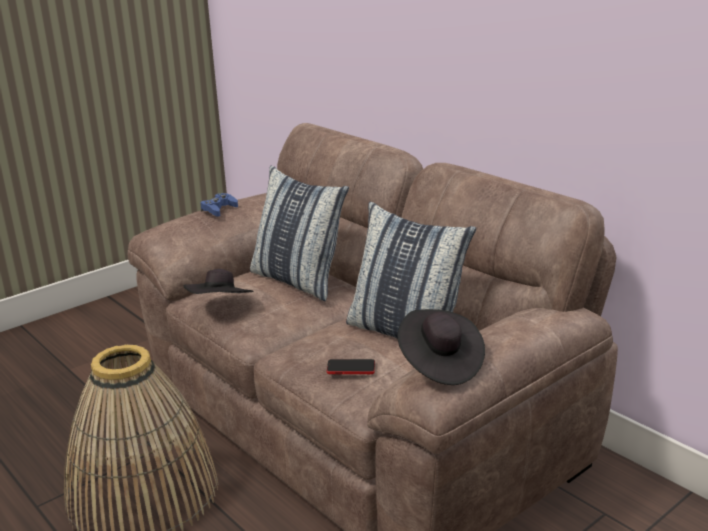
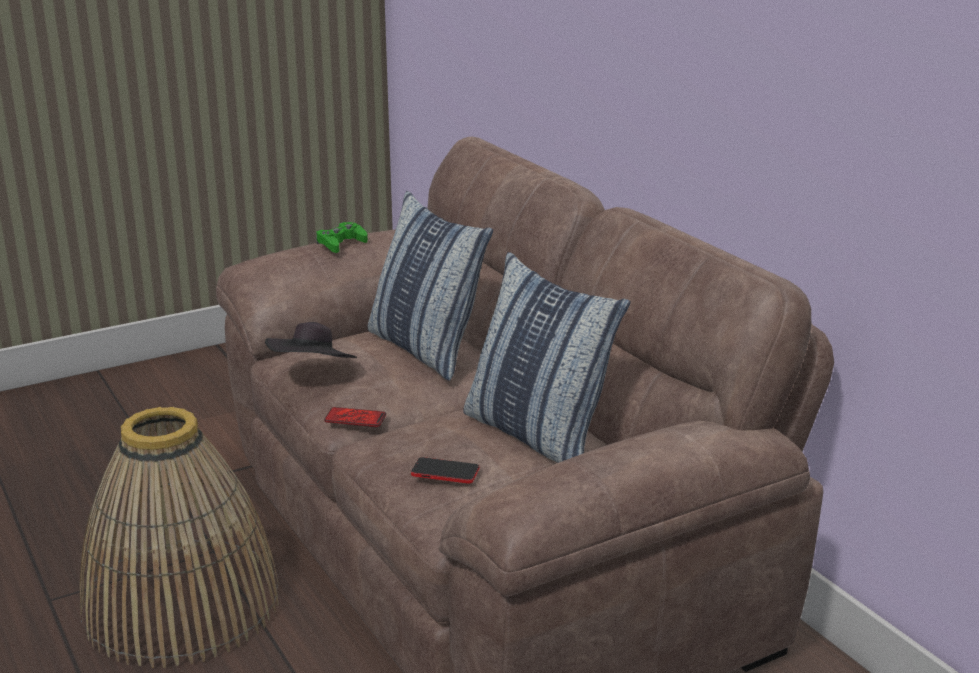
camera: 10 degrees right, 0 degrees up
(219, 209) = (341, 243): blue game controller -> green game controller
(264, 337) = (355, 418): none -> phone
(439, 364) = (534, 479): black hat -> none

